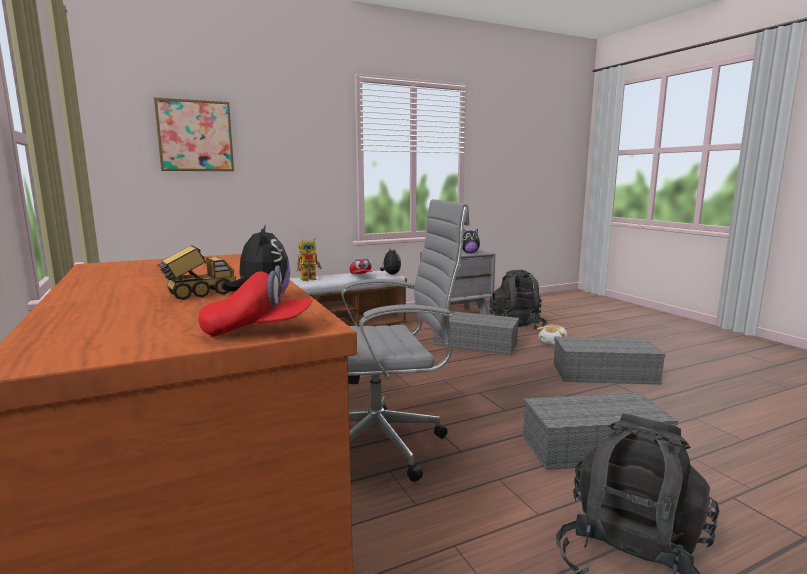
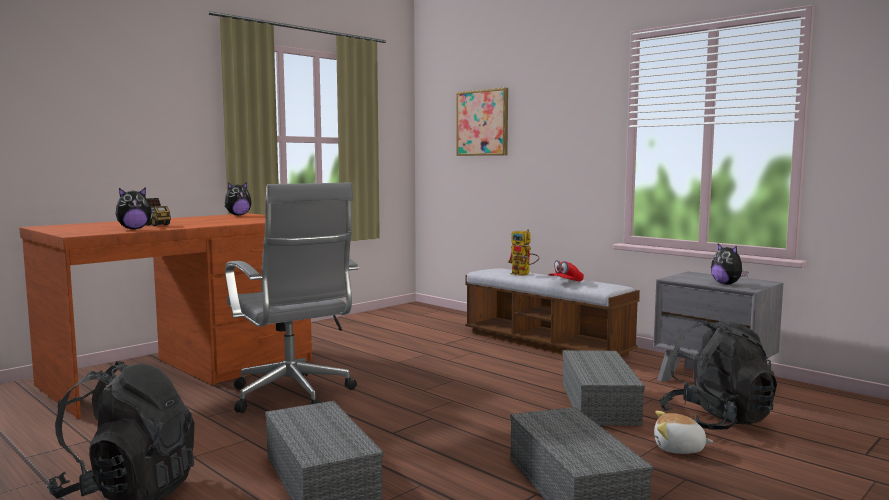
camera: 70 degrees right, 5 degrees down
(258, 331) = (70, 232): red cap -> none
(390, 274) = (598, 288): plush toy -> plush toy (238, 215)

